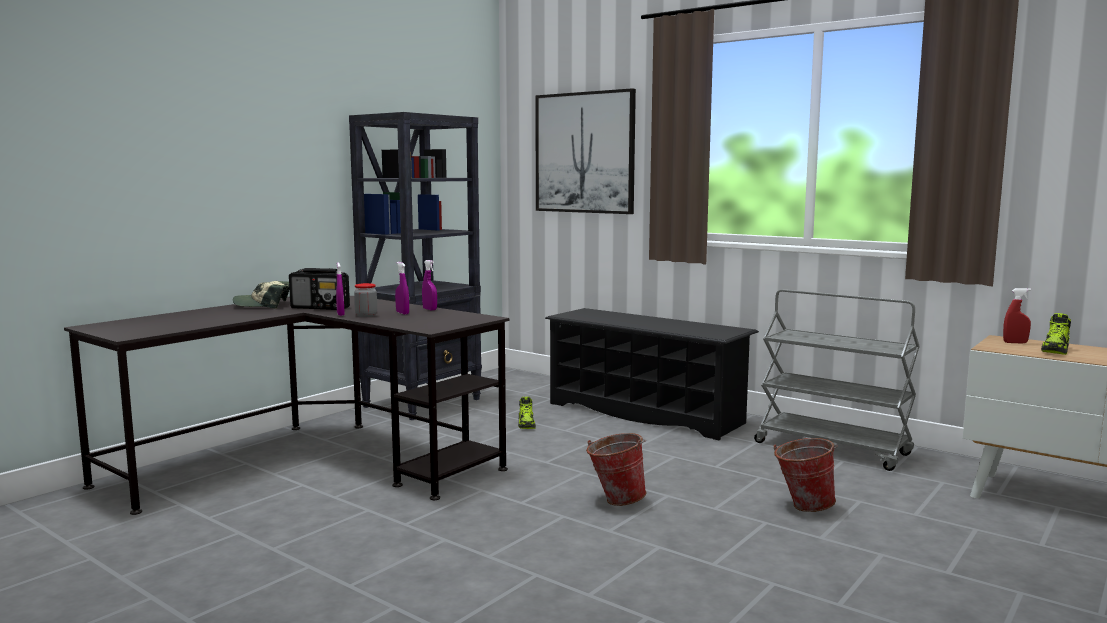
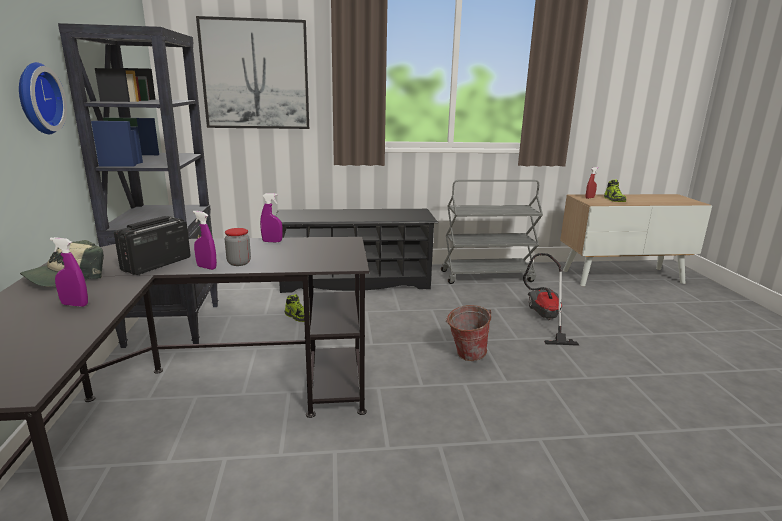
camera: 45 degrees left, 10 degrees up
(309, 173) = (36, 99): none -> wall clock
(320, 308) = (156, 264): radio -> radio turned 150 degrees clockwise
(402, 313) = (263, 251): purple spray bottle -> purple spray bottle (75, 305)
(802, 506) = (544, 319): bucket -> vacuum cleaner

